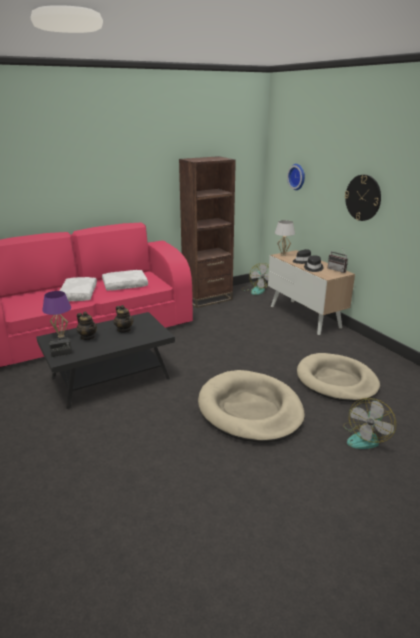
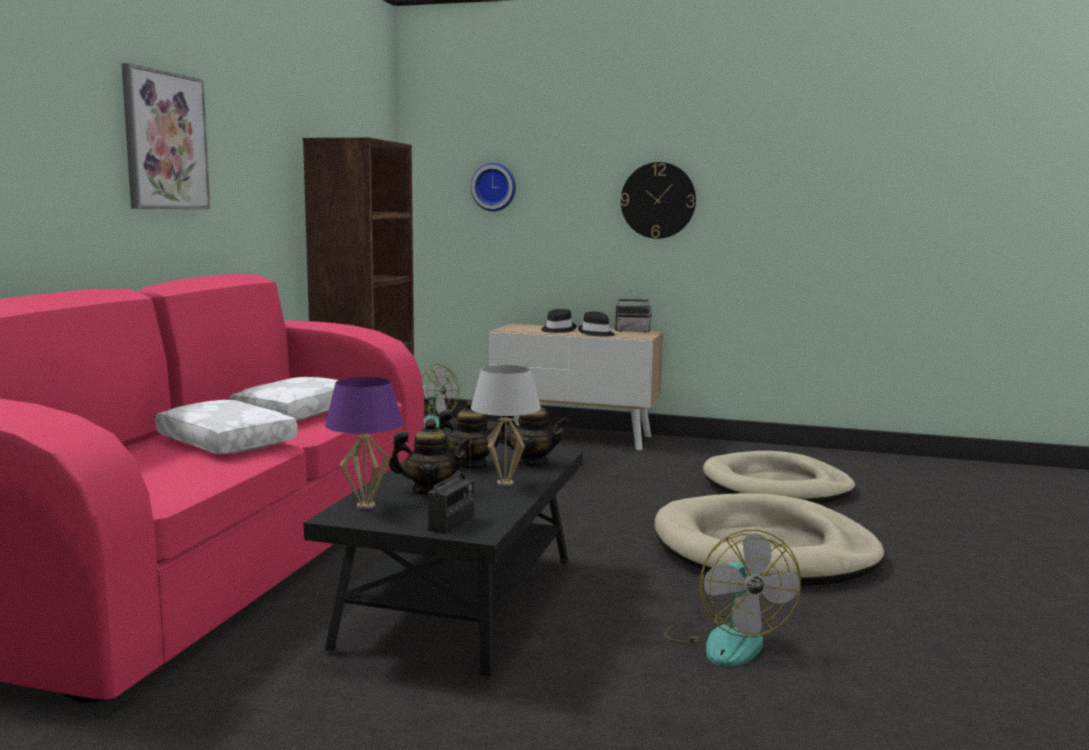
camera: 45 degrees left, 15 degrees down
(92, 172) = (165, 141): none -> picture
(144, 336) = (532, 463): none -> teapot
(283, 255) = (510, 329): white table lamp -> white table lamp (505, 483)
(365, 437) = (933, 524): fan -> fan (726, 640)

